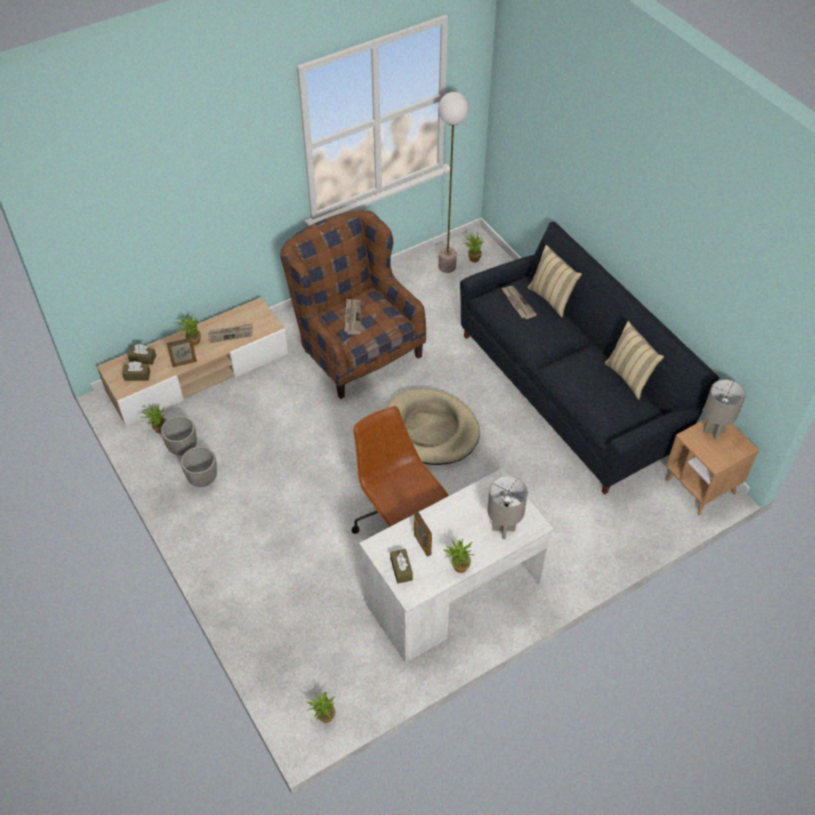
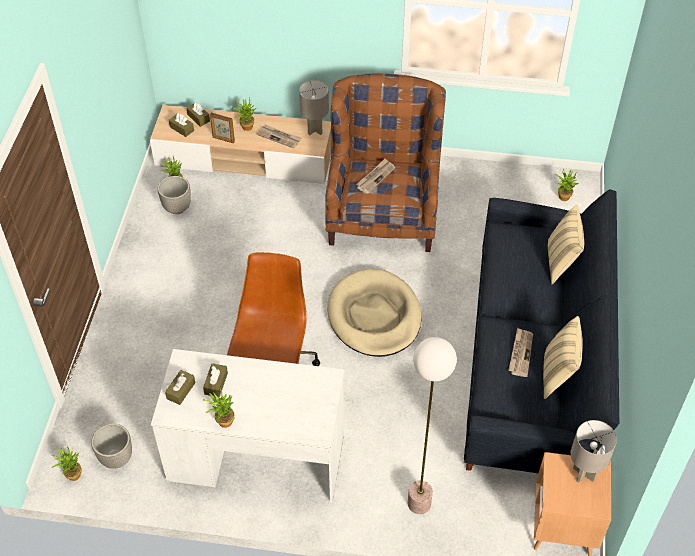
camera: 40 degrees right, 0 degrees up
(203, 479) = (168, 240): planter -> planter (117, 458)
(422, 544) = (216, 383): picture frame -> brown tissue box
(447, 266) = (532, 190): floor lamp -> floor lamp (419, 503)
(503, 529) = (290, 417): grey table lamp -> grey table lamp (315, 130)
(517, 303) = (522, 247): newspaper -> newspaper (520, 353)

